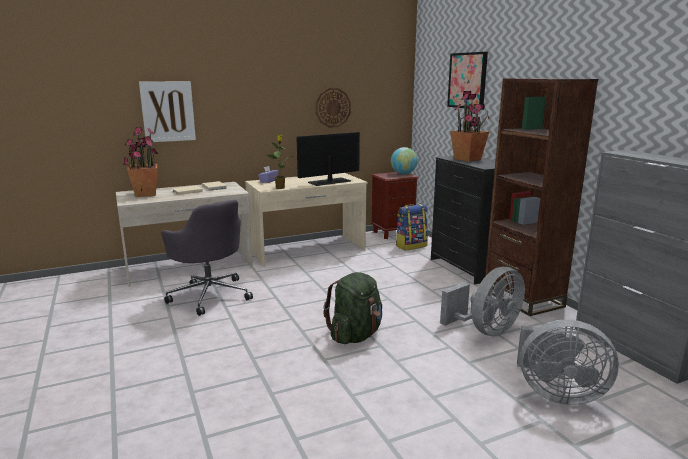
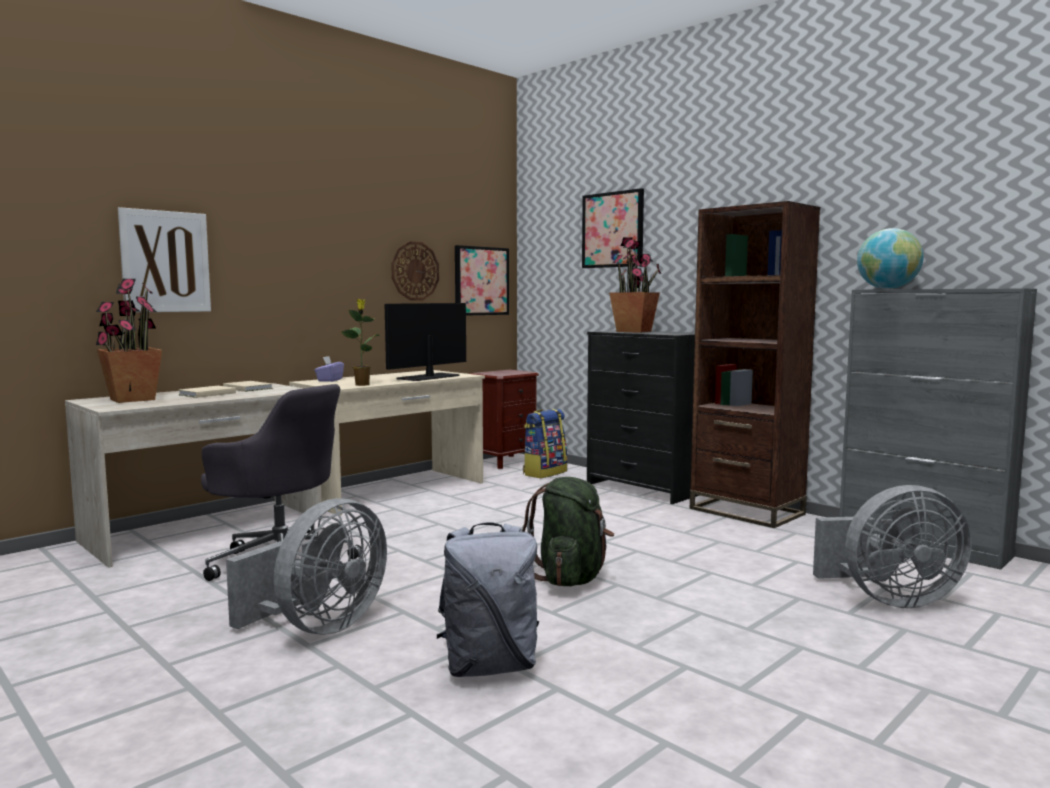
camera: 20 degrees left, 10 degrees down
(259, 391) = (489, 666): none -> grey backpack
(383, 111) = (481, 281): none -> picture
(403, 174) = (514, 371): globe -> globe (887, 289)
(486, 330) = (738, 549): grey fan -> grey fan (319, 627)

